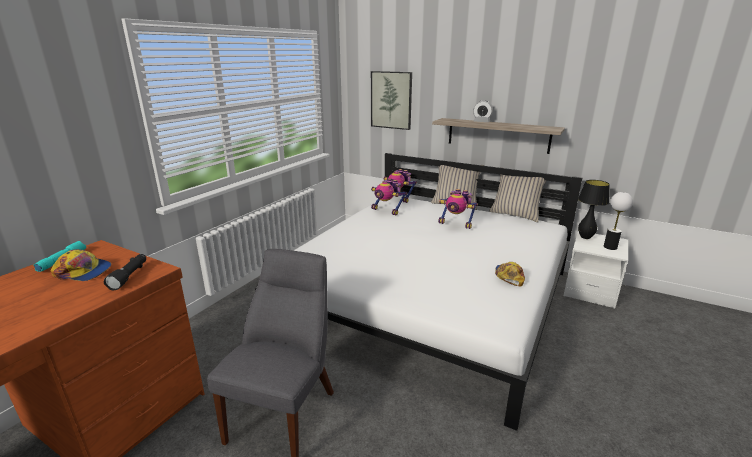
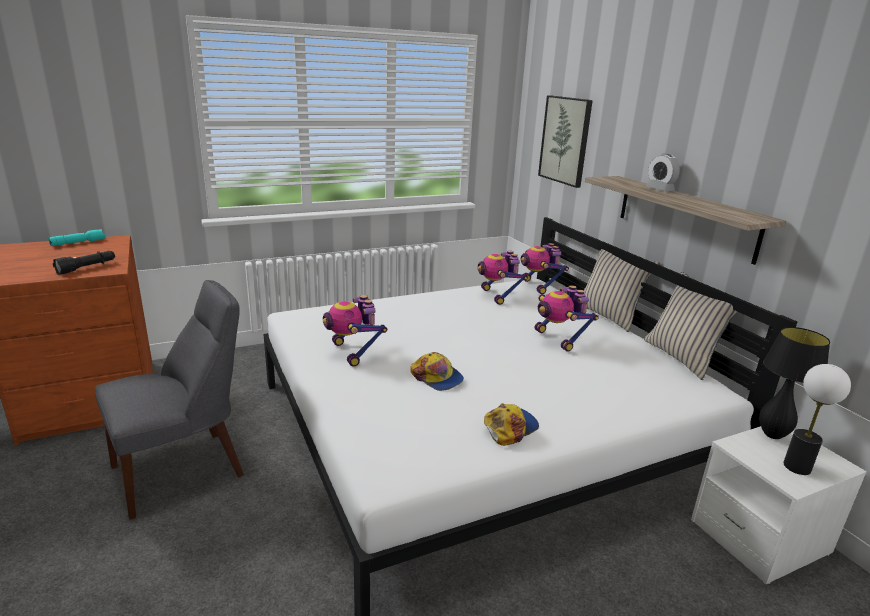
camera: 35 degrees right, 0 degrees up
(83, 272) = (72, 255): cap -> cap (437, 378)
(366, 272) = (353, 353): none -> toy robot

